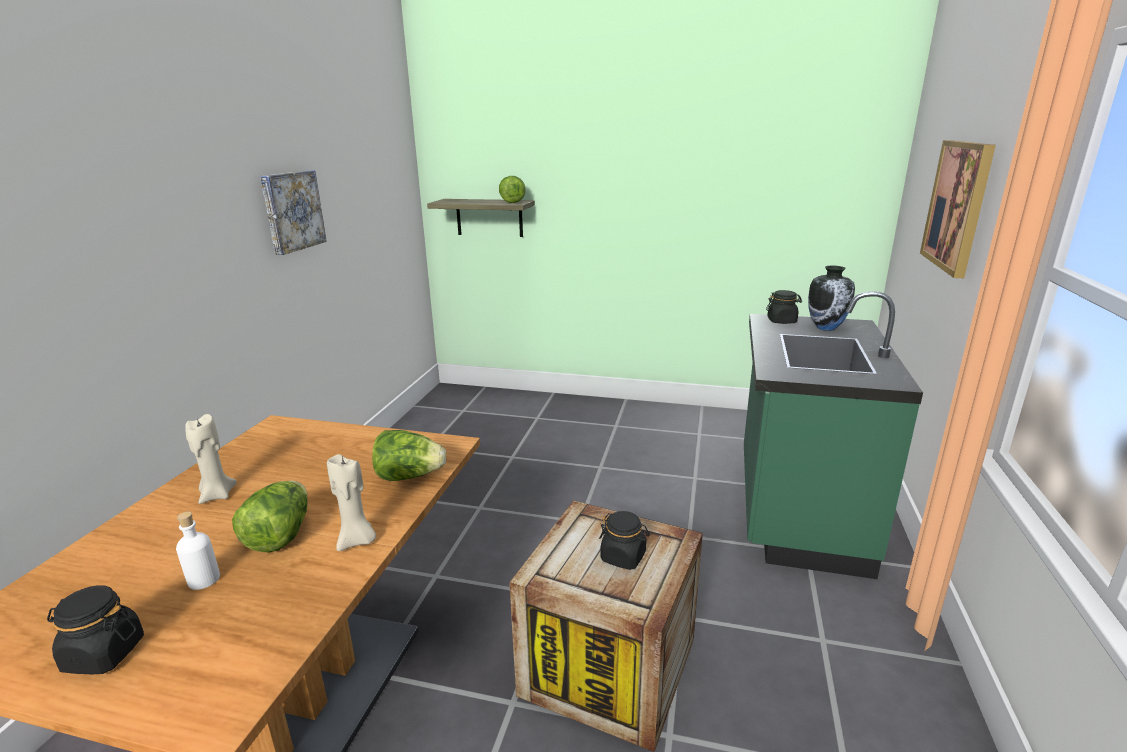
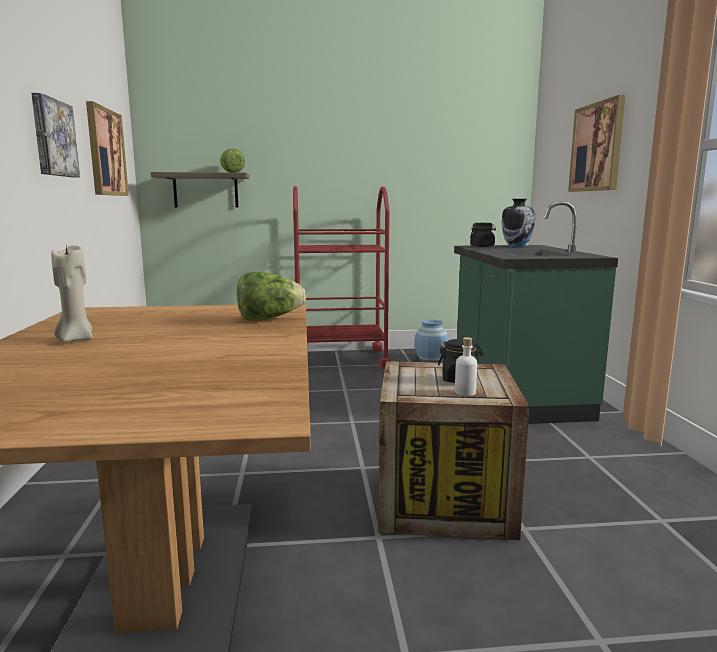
camera: 20 degrees left, 10 degrees down
(103, 654) = (74, 410): black jar -> none
(203, 580) = (132, 371): white bottle -> white bottle (465, 392)
(280, 535) = (182, 348): lettuce -> none
(357, 541) = (267, 343): beige candle -> none
(372, 194) = (106, 152): none -> picture
(622, 416) = (340, 360): none -> red cart
(726, 430) = (431, 360): none -> blue vase

